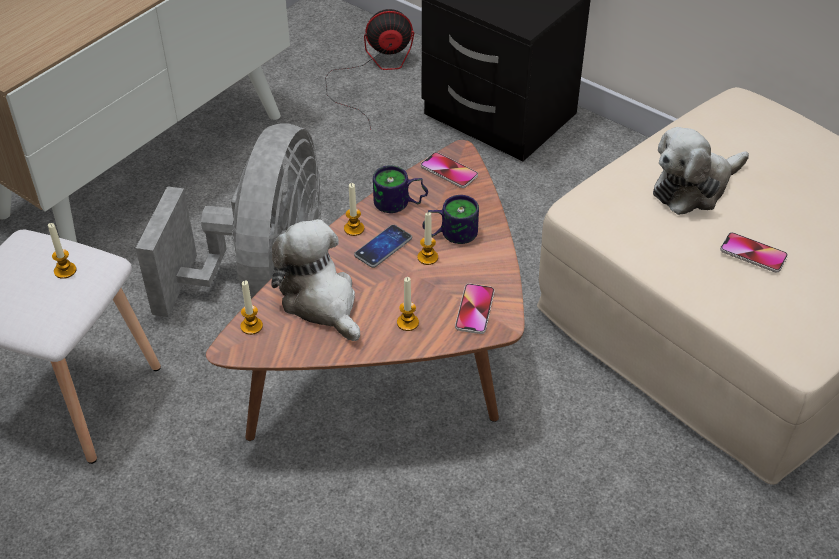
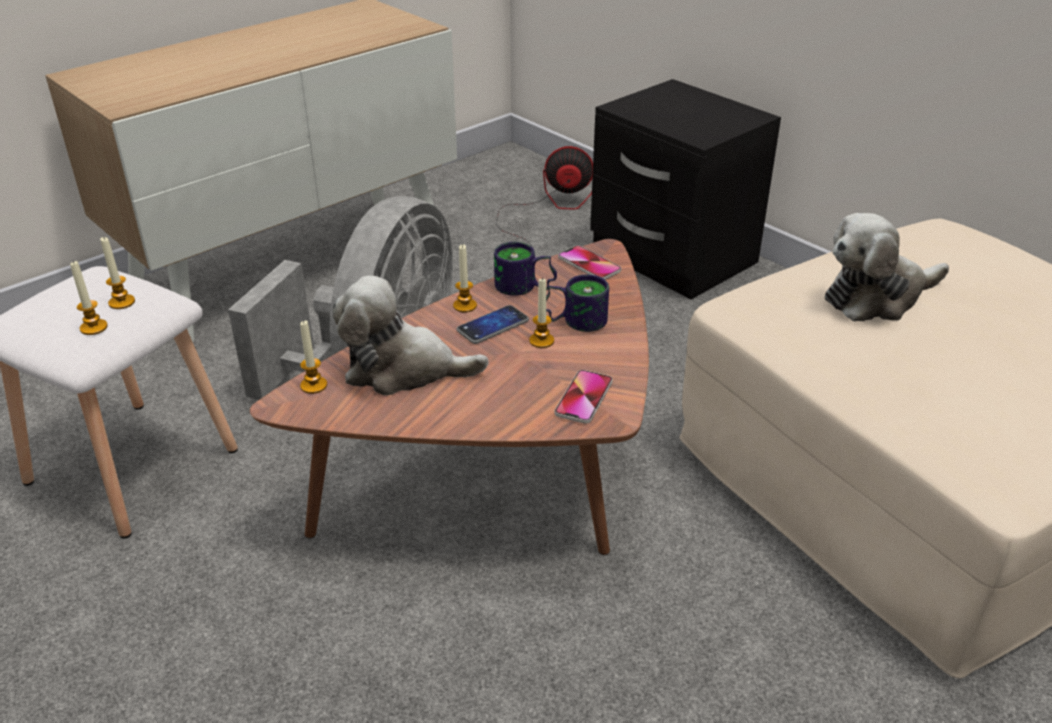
camera: 10 degrees right, 10 degrees down
(321, 301) = (403, 369): plush toy -> plush toy turned 60 degrees counterclockwise
(407, 323) = (498, 402): candle -> candle (94, 327)
(753, 253) = (946, 368): phone -> none

